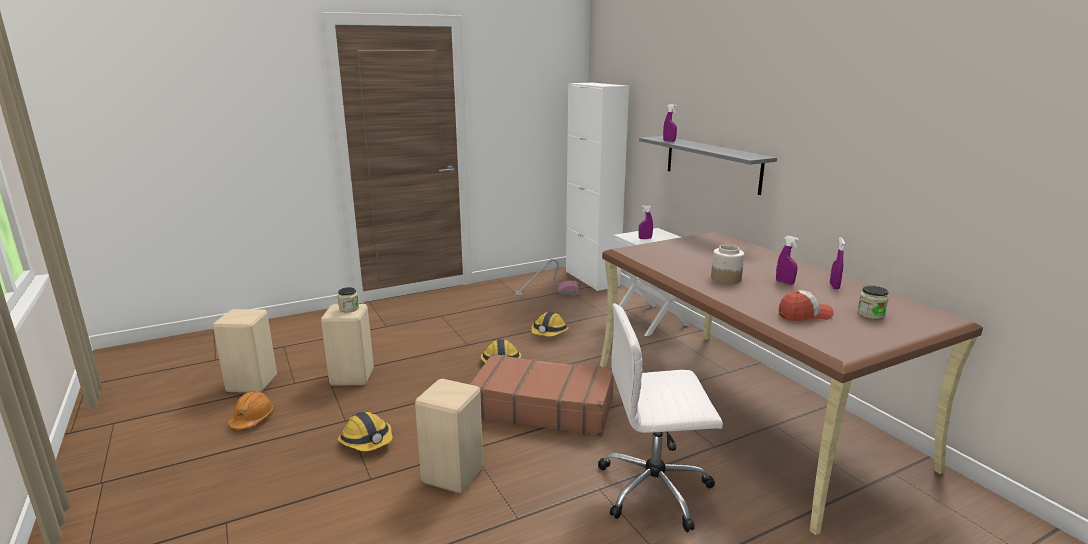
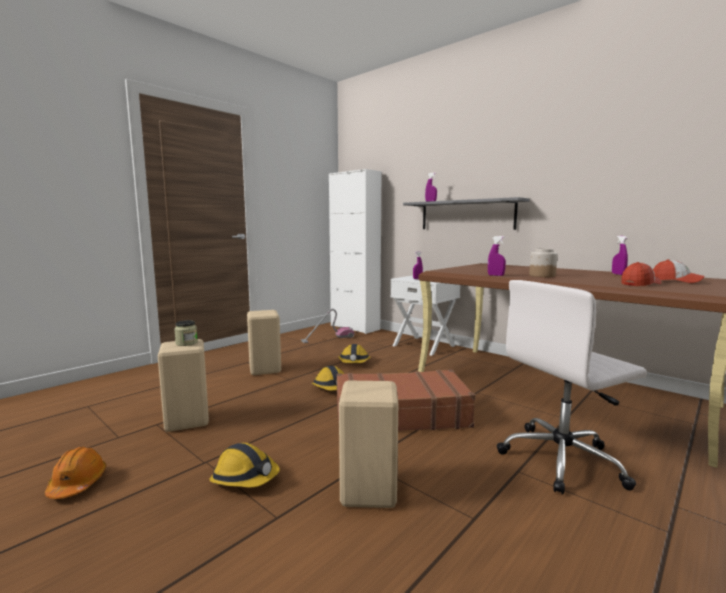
camera: 20 degrees left, 10 degrees down
(252, 384) = (62, 447): beige stool -> beige stool (266, 370)
(784, 282) = (584, 275): purple spray bottle -> purple spray bottle (495, 275)
(870, 314) = (676, 281): jar -> cap

